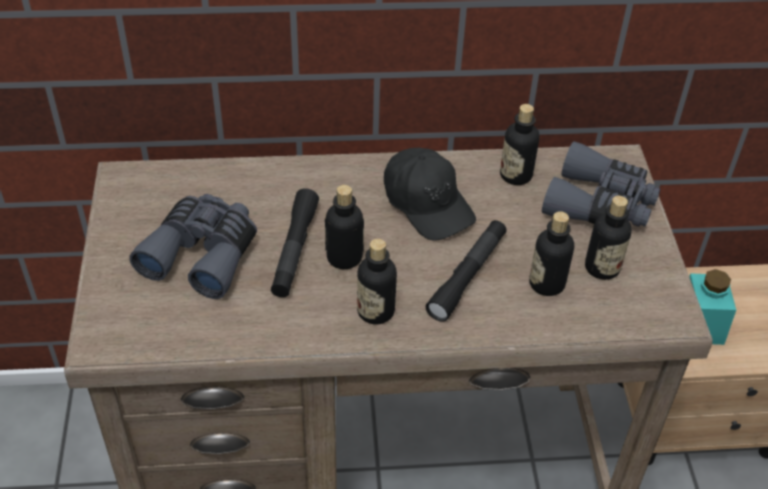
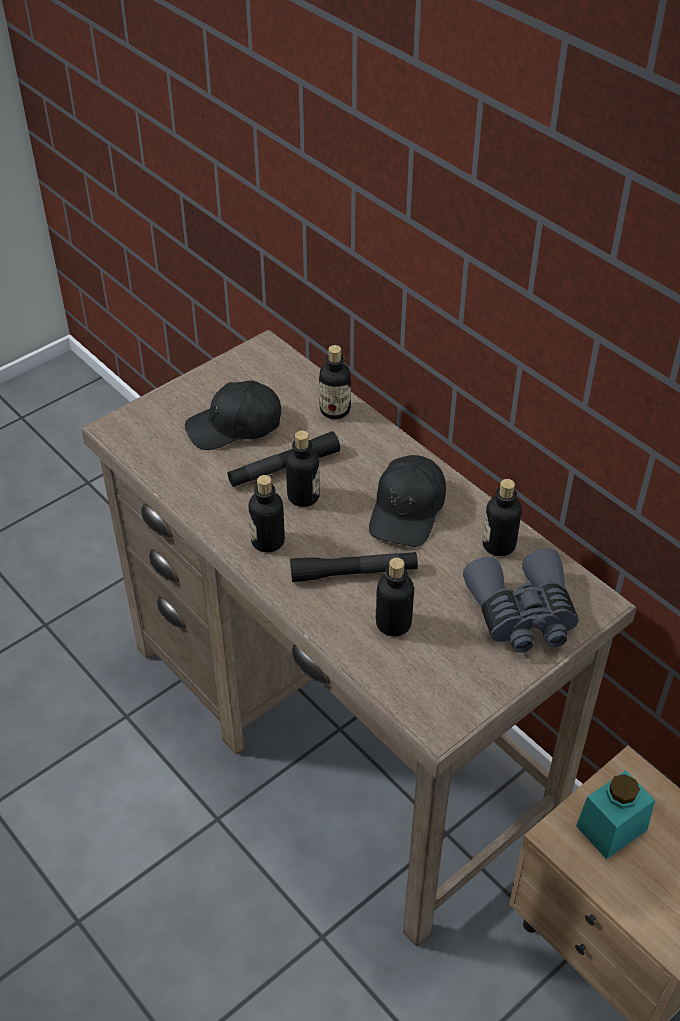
camera: 55 degrees right, 0 degrees up
(203, 253) = (235, 426): grey binoculars -> black cap
(602, 267) = (447, 650): bottle -> bottle (335, 410)

